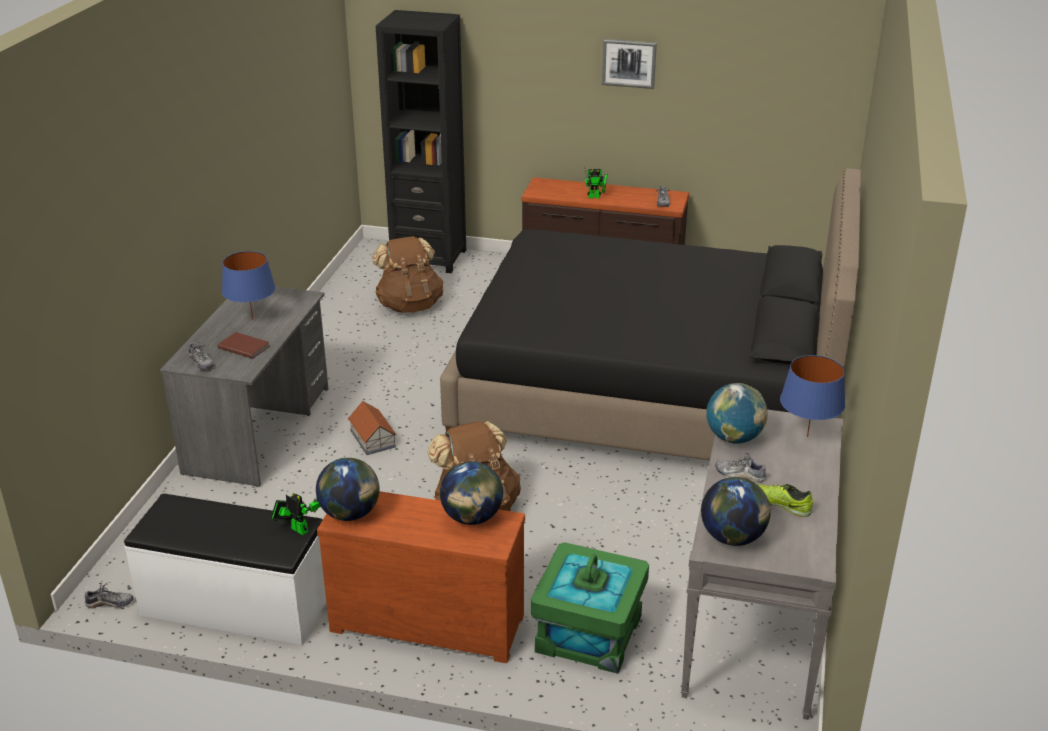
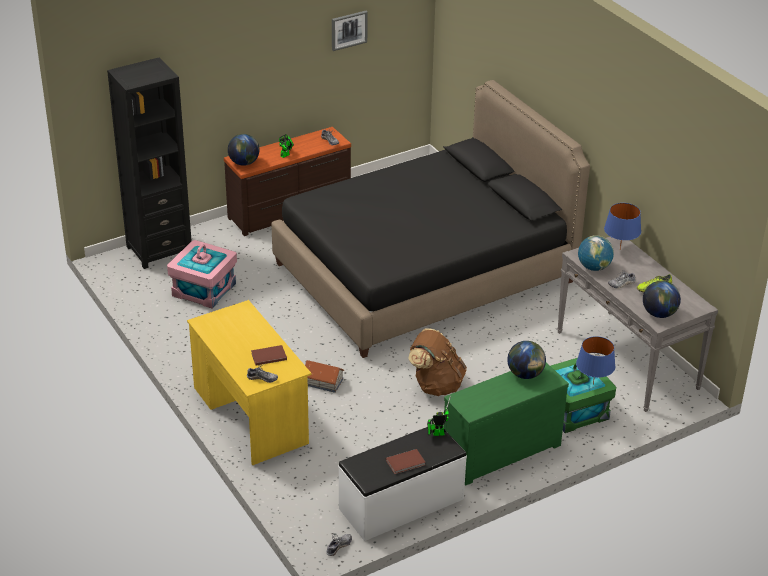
camera: 45 degrees left, 5 degrees up
(214, 537) = (406, 463): none -> brown book
(252, 320) = (241, 338): blue table lamp -> blue table lamp (593, 384)
(258, 430) = (250, 415): grey desk -> yellow desk
(350, 514) = (471, 406): globe -> globe (244, 163)
(409, 305) = (203, 289): brown backpack -> pink storage box
(428, 620) = (499, 450): brown dresser -> green dresser
(629, 63) = (283, 52): picture -> picture (349, 30)

